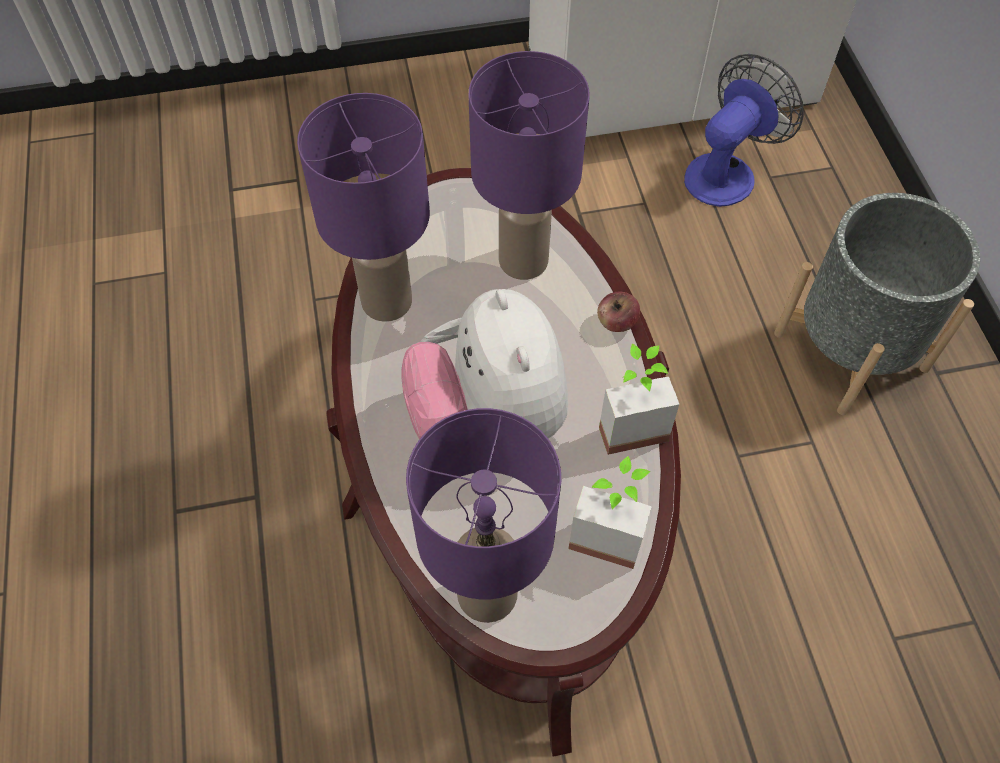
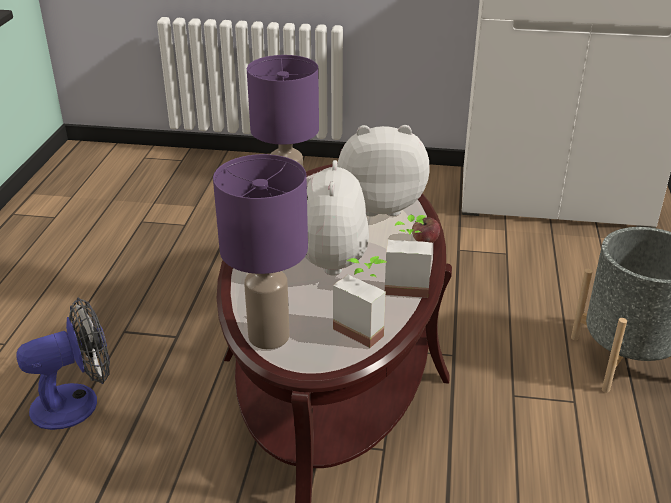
camera: 20 degrees right, 25 degrees down
(522, 261) = (380, 205): purple table lamp -> plush toy
(727, 172) = (573, 250): fan -> fan (77, 402)

